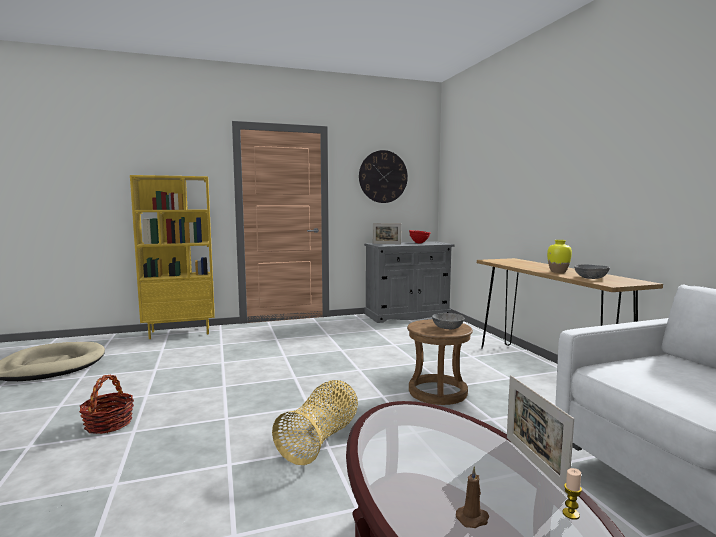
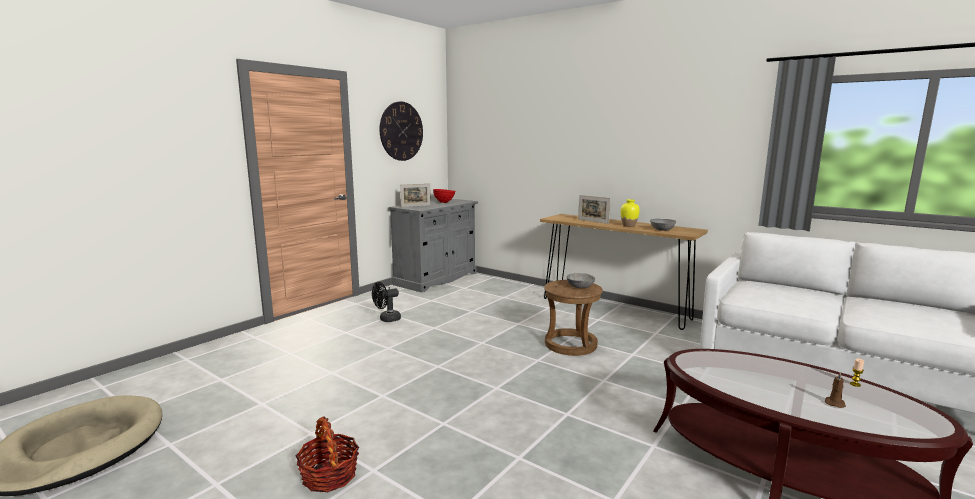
camera: 35 degrees left, 5 degrees up
(180, 332) = (203, 353): yellow bookcase -> none
(317, 336) = (387, 319): none -> black fan
(320, 440) = (553, 410): basket -> none
(534, 463) = (801, 366): picture frame -> picture frame (593, 221)

